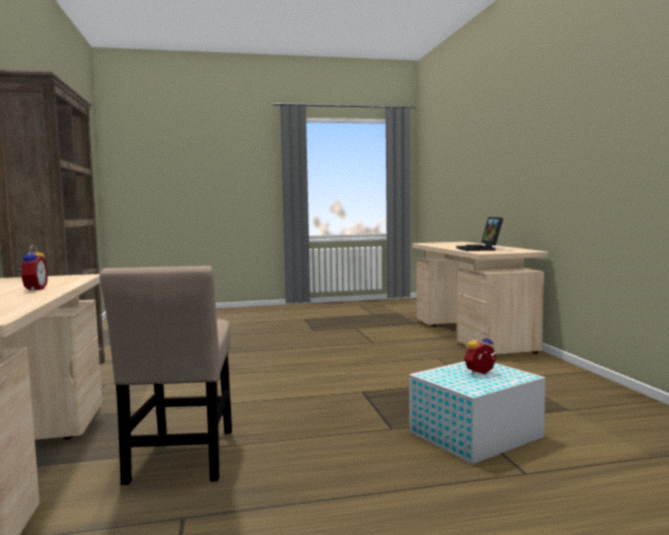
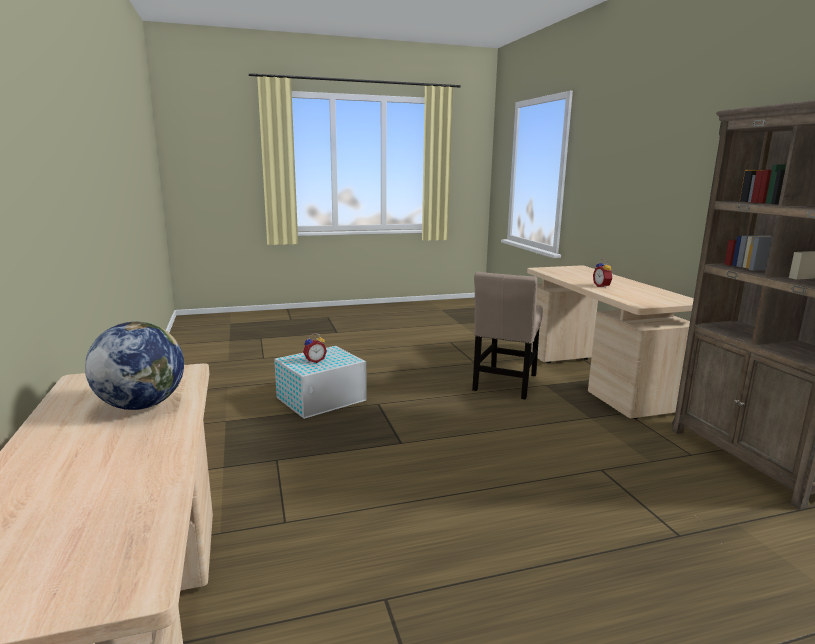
camera: 175 degrees right, 10 degrees up
(182, 459) = (505, 384): beige chair -> beige chair turned 150 degrees counterclockwise
(480, 249) = (141, 405): laptop -> globe

